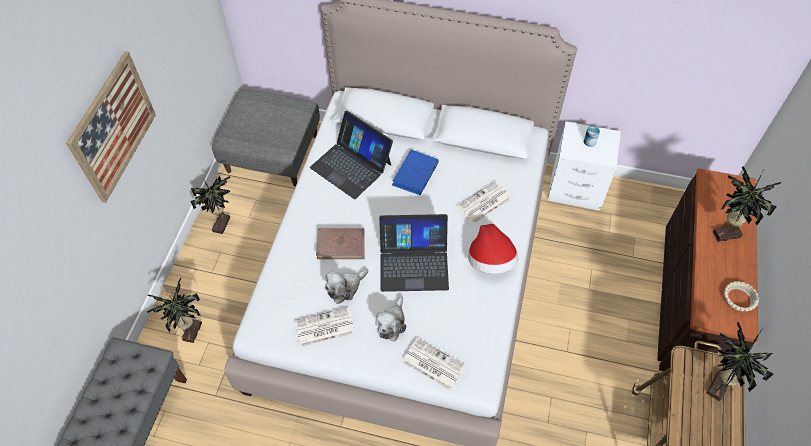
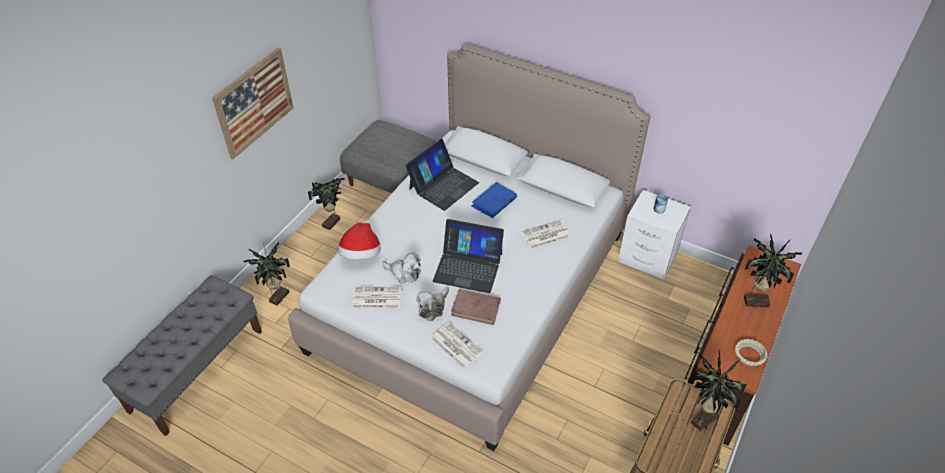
camera: 15 degrees right, 10 degrees down
(341, 245) = (412, 241): brown book -> brown book (476, 308)
(345, 288) = (404, 273): plush toy -> plush toy turned 135 degrees counterclockwise
(351, 165) = (443, 185): laptop -> laptop turned 105 degrees counterclockwise
(491, 261) = (535, 279): hat -> hat (361, 255)

